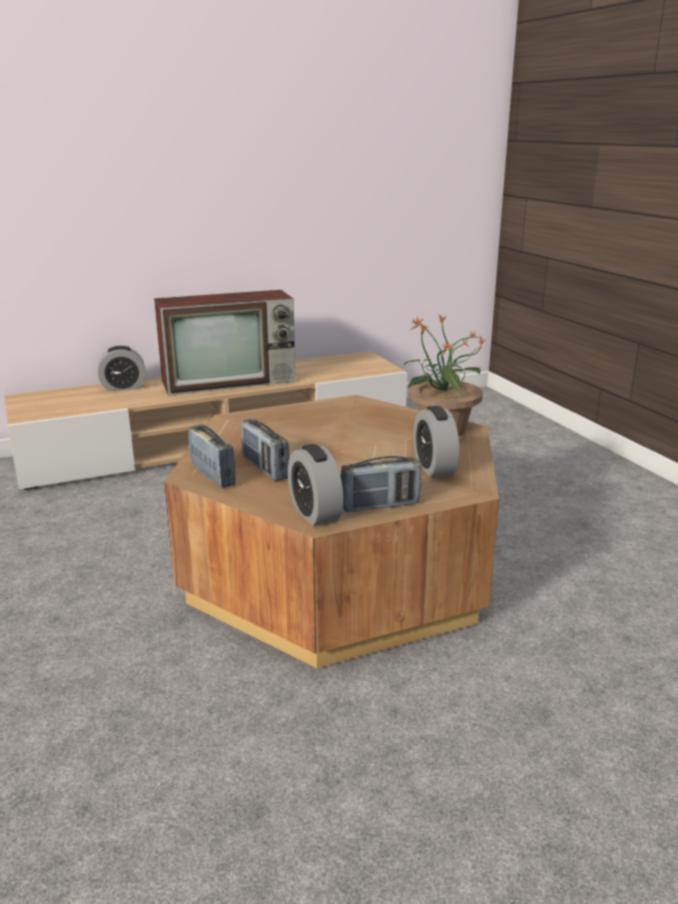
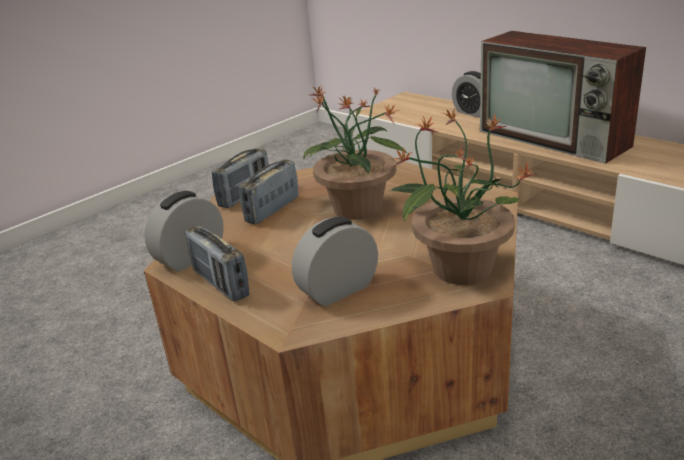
camera: 70 degrees right, 5 degrees up
(311, 440) = (357, 209): none -> potted plant

